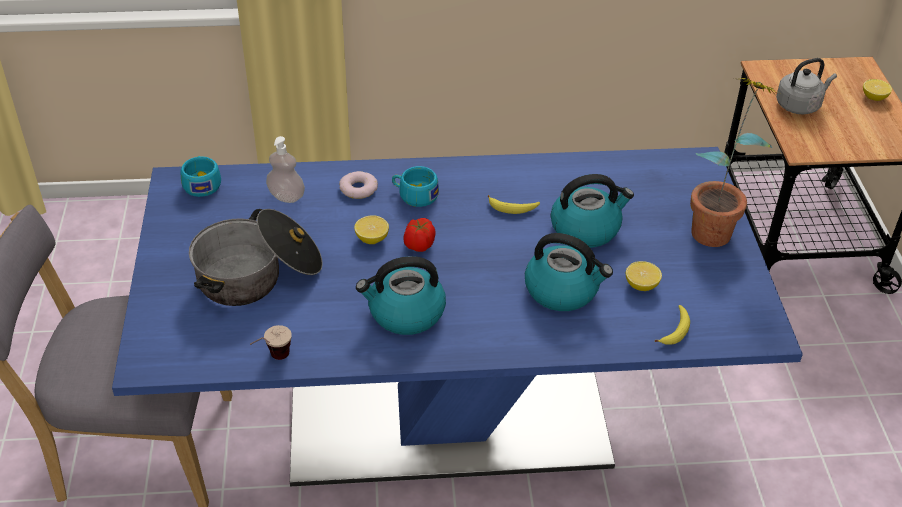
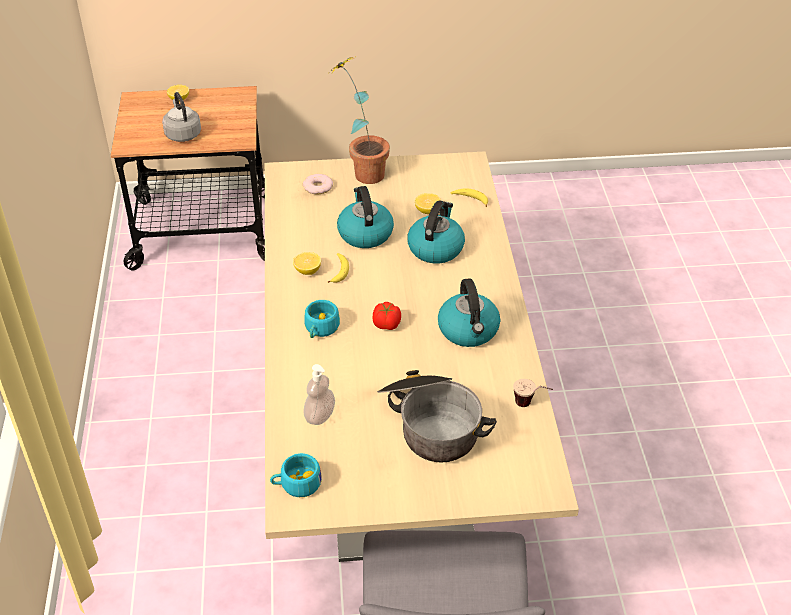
camera: 90 degrees left, 0 degrees up
(358, 188) = (310, 366): donut -> donut (318, 187)
(372, 239) = (379, 354): lemon -> lemon (307, 271)
(447, 417) = (395, 447): blue dining table -> beige dining table

